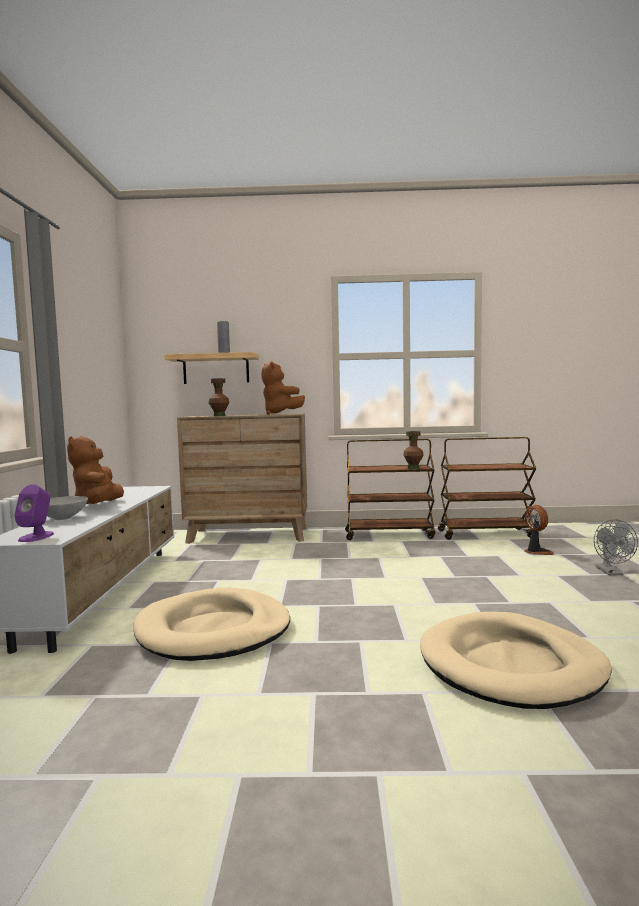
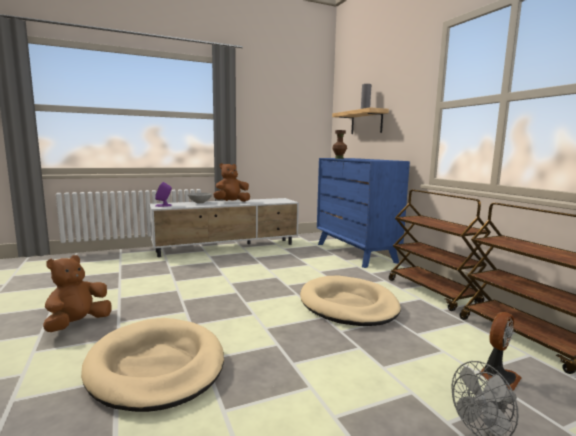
camera: 65 degrees right, 5 degrees up
(213, 630) = (188, 276): beige dog bed -> beige dog bed (348, 305)
(248, 535) = (355, 253): brown dresser -> blue dresser
(280, 414) = (380, 160): brown plush toy -> brown plush toy (78, 324)
(413, 468) = (449, 228): brown vase -> none

